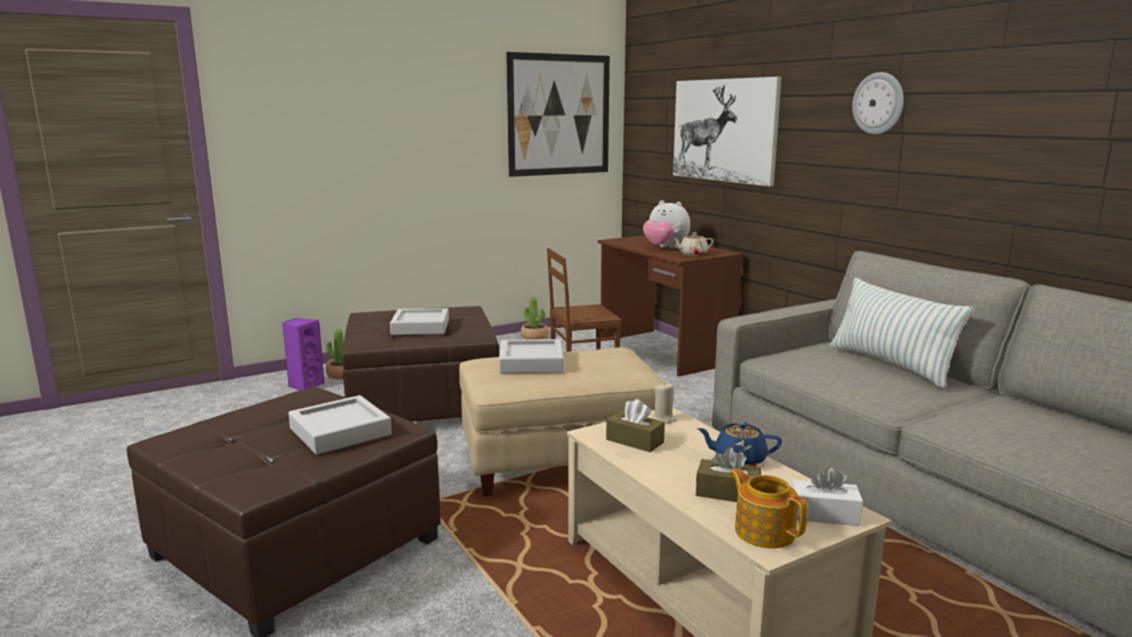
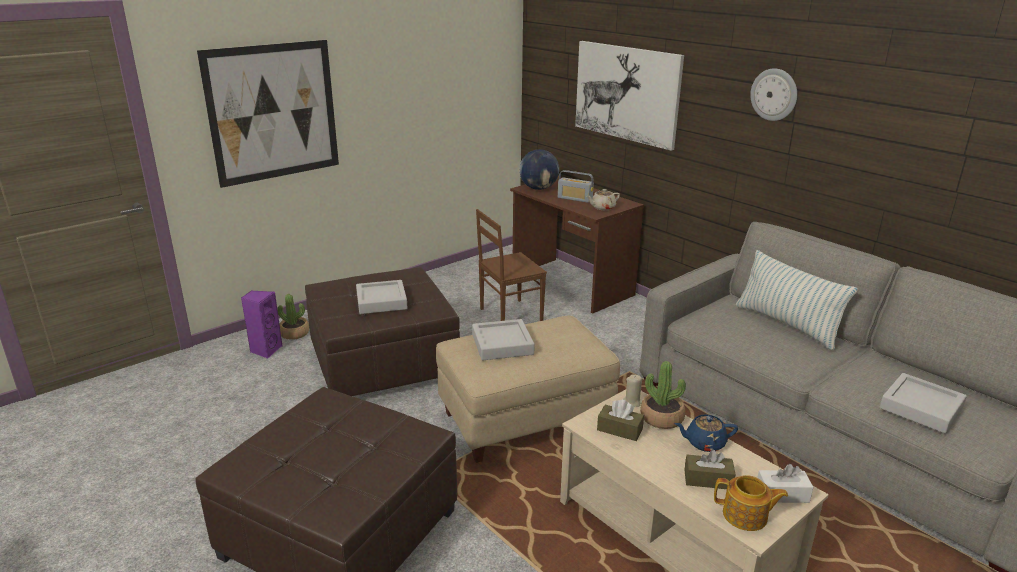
camera: 10 degrees left, 10 degrees up
(340, 431) = (376, 442): grey tray -> grey tray (921, 408)
(534, 337) = (453, 274): potted plant -> potted plant (662, 418)
(559, 115) = (467, 68): picture -> picture (273, 112)
(629, 241) = (538, 188): none -> globe
(665, 248) = (575, 198): plush toy -> radio
(764, 531) = (746, 516): teapot -> teapot turned 150 degrees clockwise

